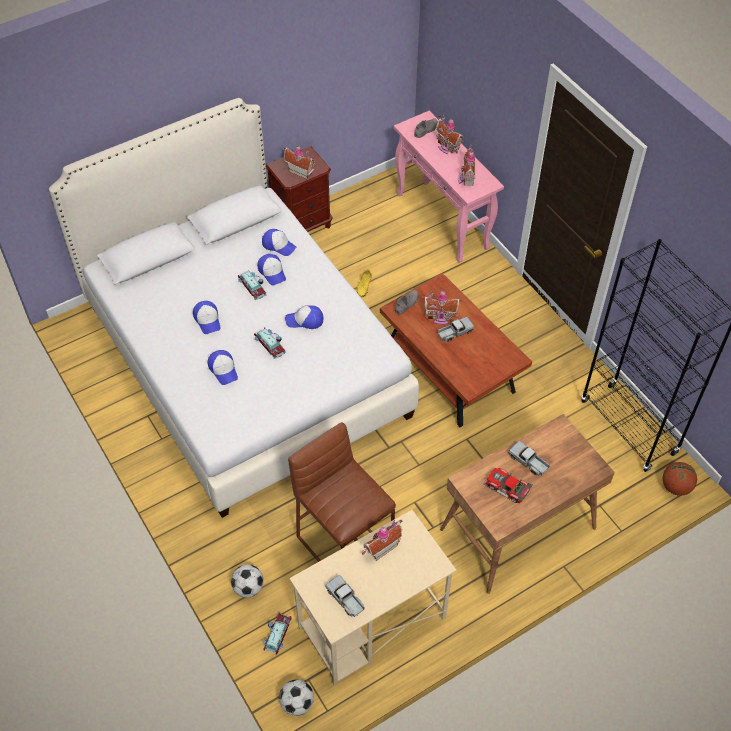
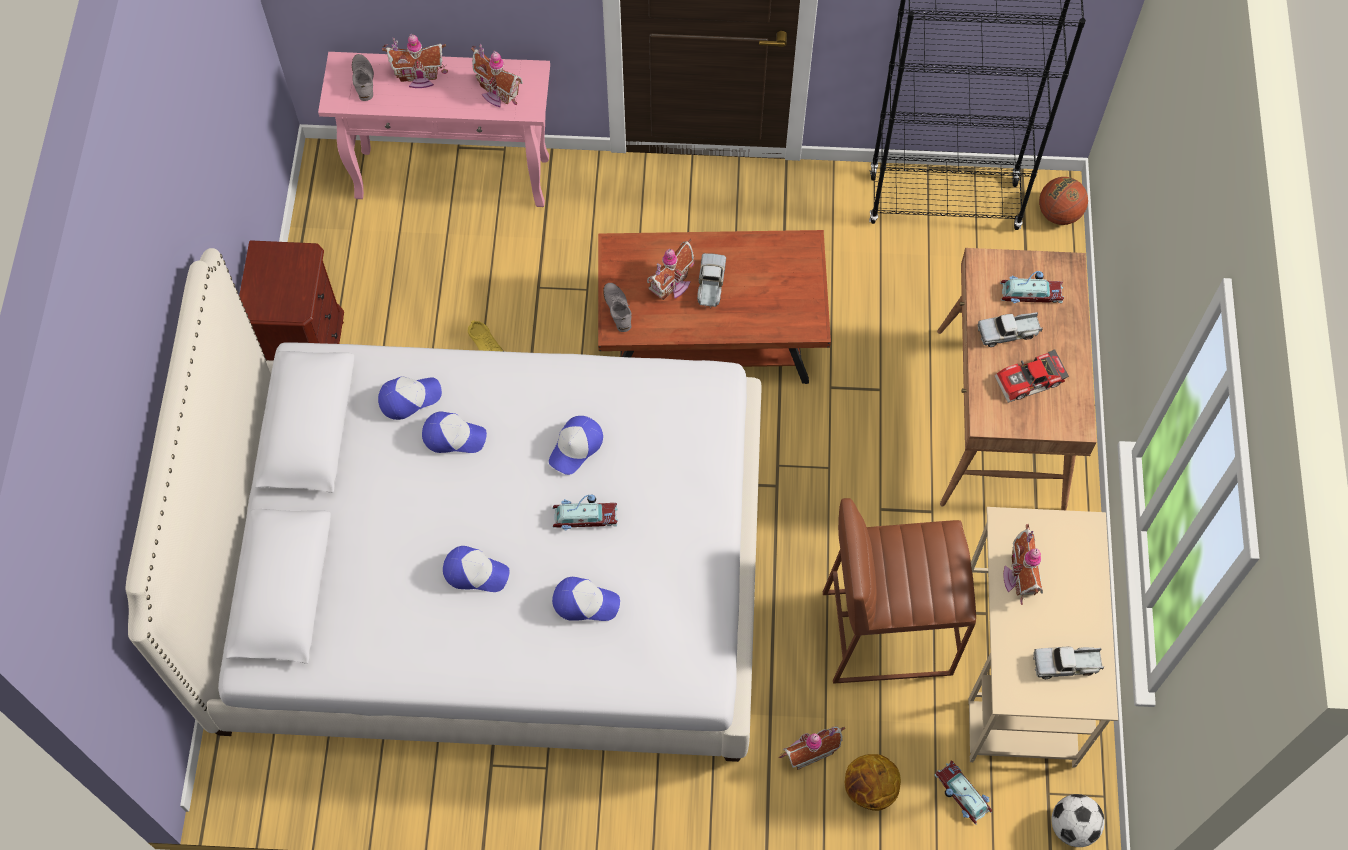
camera: 55 degrees left, 10 degrees up
(248, 587) = (869, 789): football -> basketball
(252, 286) = (459, 477): toy car -> toy car (1030, 292)
(301, 171) = (290, 283): toy house -> toy house (808, 751)

